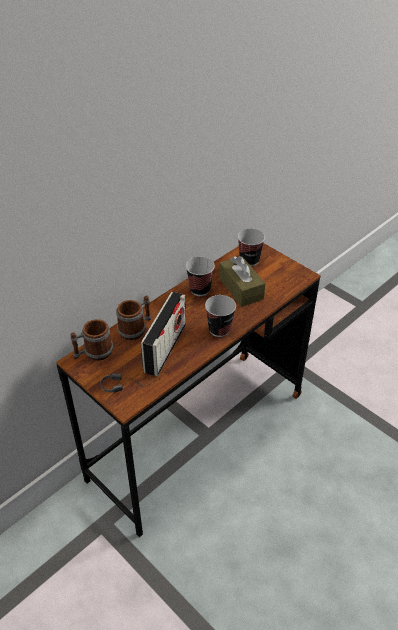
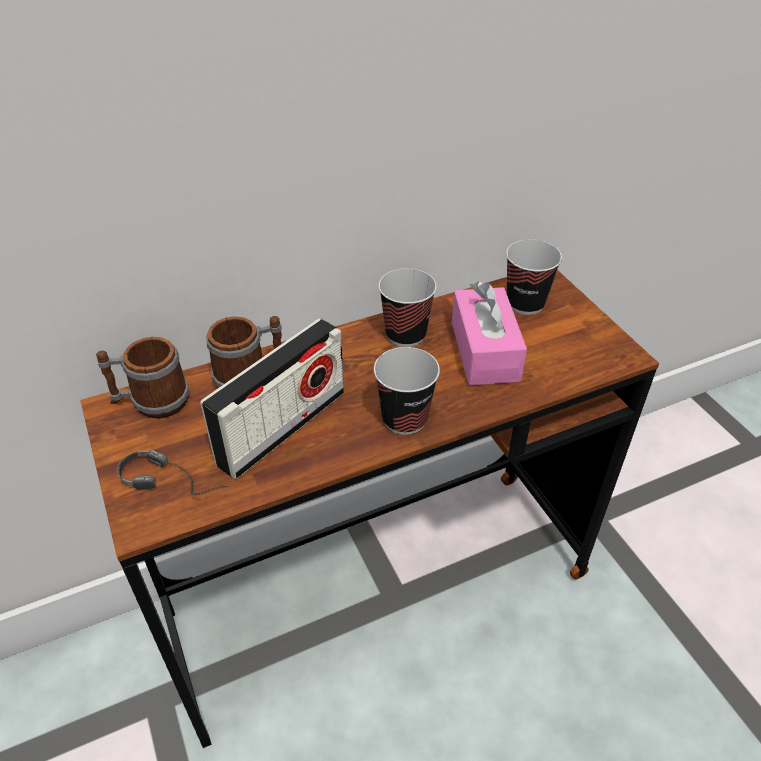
camera: 20 degrees right, 0 degrees up
(241, 288) = (484, 351): brown tissue box -> pink tissue box

